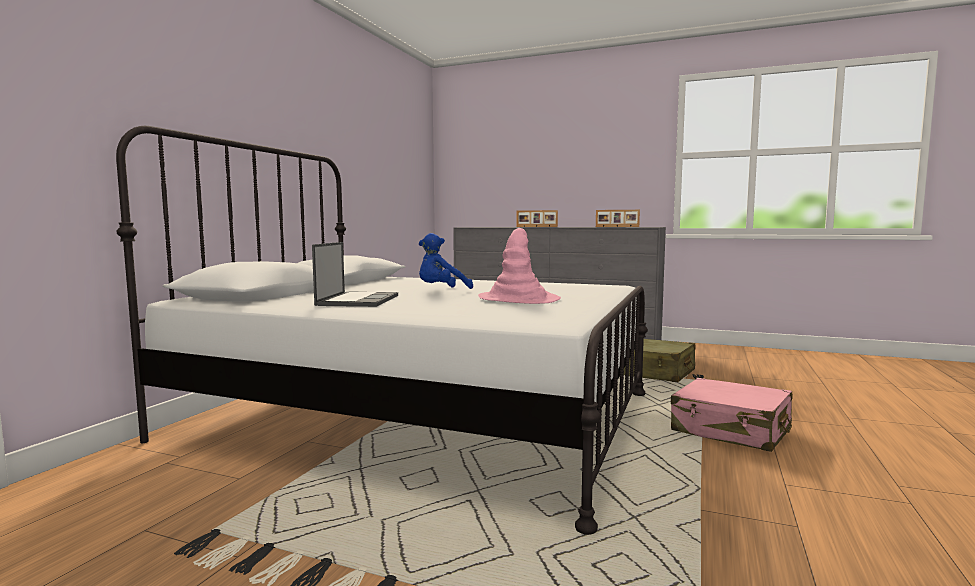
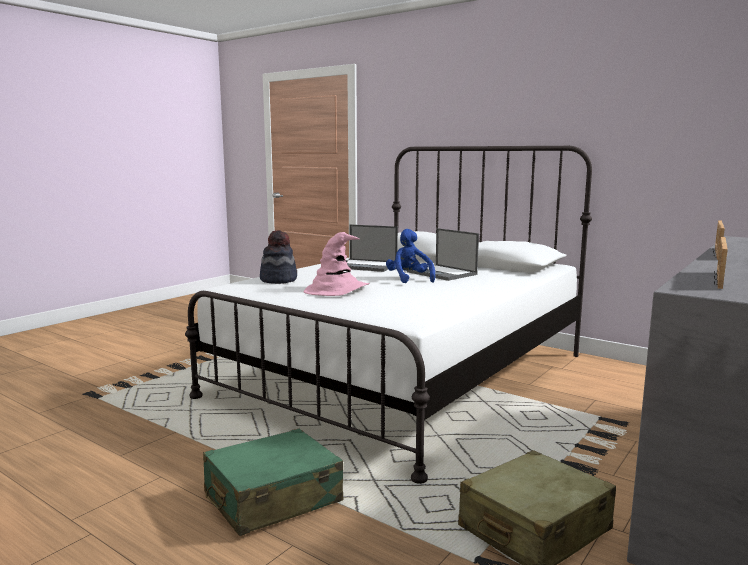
camera: 105 degrees right, 5 degrees up
(401, 287) = (442, 273): none -> laptop
(483, 314) = (278, 280): none -> hat
(730, 430) = (272, 498): pink suitcase -> green suitcase

